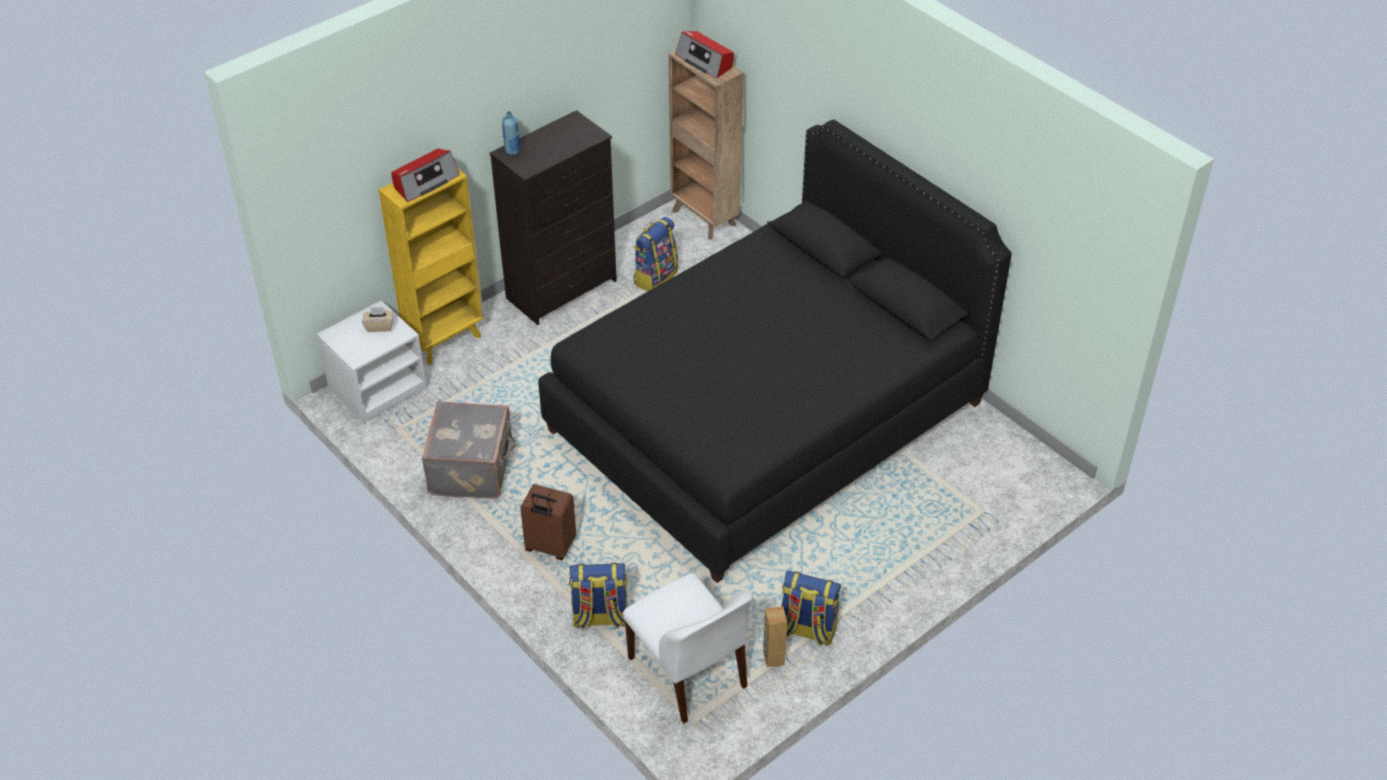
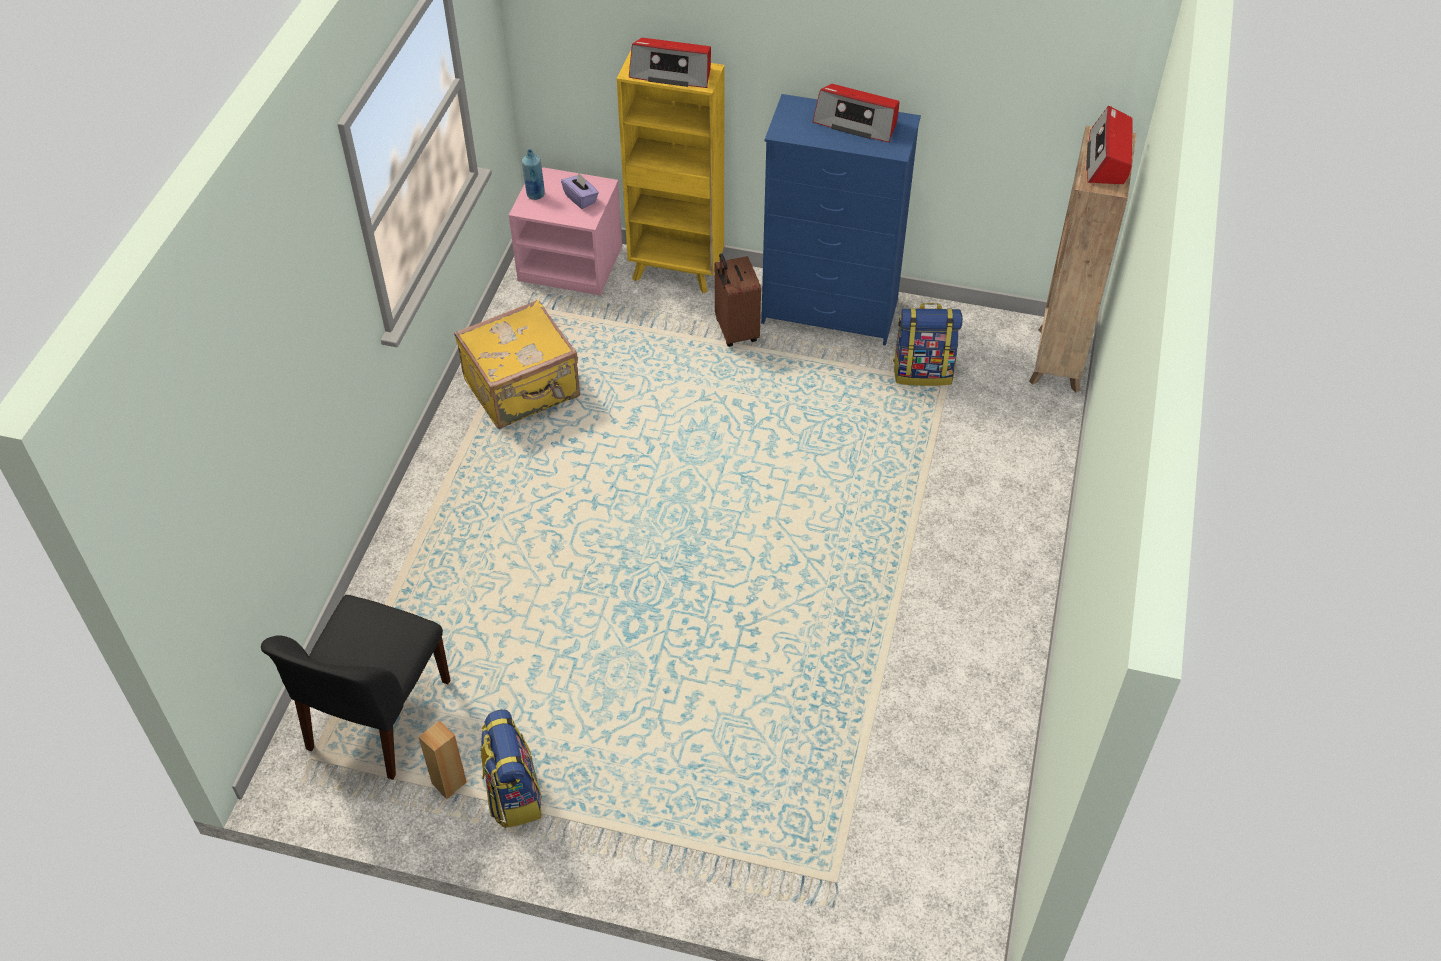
camera: 55 degrees right, 5 degrees up
(377, 387) = (571, 263): white nightstand -> pink nightstand
(379, 326) = (581, 199): beige tissue box -> purple tissue box
(473, 469) = (523, 389): grey suitcase -> yellow suitcase
(512, 150) = (801, 107): blue bottle -> blue bottle (535, 194)
(549, 547) = (465, 506): brown suitcase -> brown suitcase (735, 331)
(553, 136) = (857, 122): none -> radio
(563, 289) = (830, 313): black dresser -> blue dresser
(599, 617) = (401, 598): backpack -> none
(689, 674) = (376, 717): white chair -> black chair
(766, 417) = (802, 582): black bed -> none

